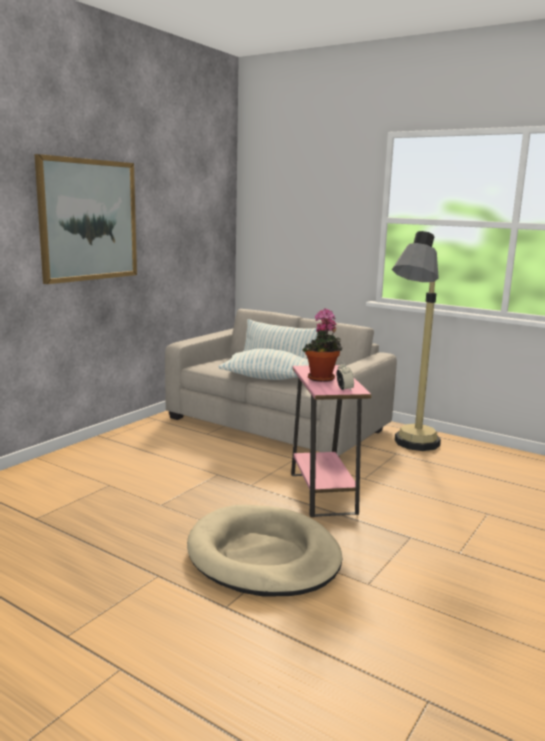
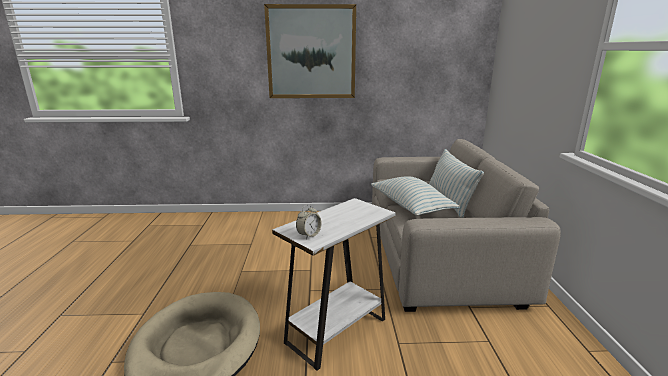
camera: 55 degrees right, 5 degrees up
(322, 379) = (328, 218): potted plant -> none
(322, 493) = (336, 331): pink side table -> white side table
(409, 449) = (516, 345): floor lamp -> none

